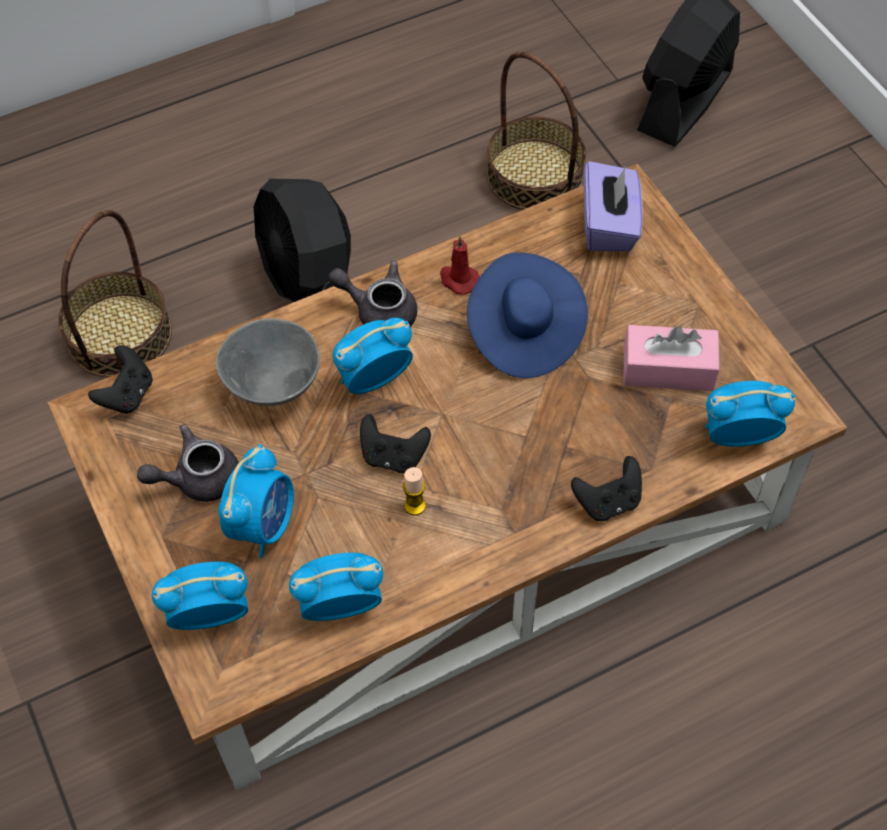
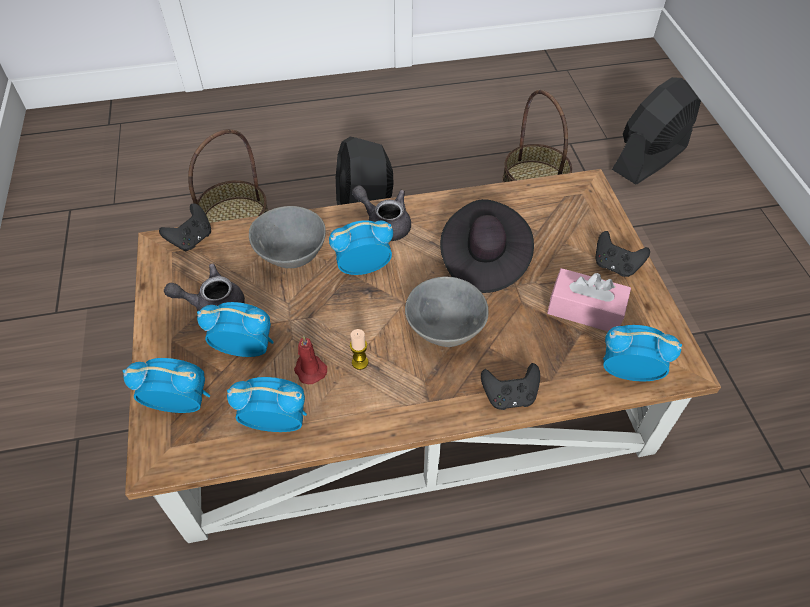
camera: 15 degrees right, 5 degrees down
(263, 525) = (245, 348): alarm clock -> alarm clock turned 120 degrees counterclockwise
(393, 456) = (357, 323): black game controller -> black game controller (615, 266)
(458, 279) = (447, 216): red candle -> red candle (309, 369)
(506, 436) = (445, 329): none -> grey bowl
(524, 333) = (483, 261): blue hat -> black hat
(609, 225) = (568, 204): purple tissue box -> none

